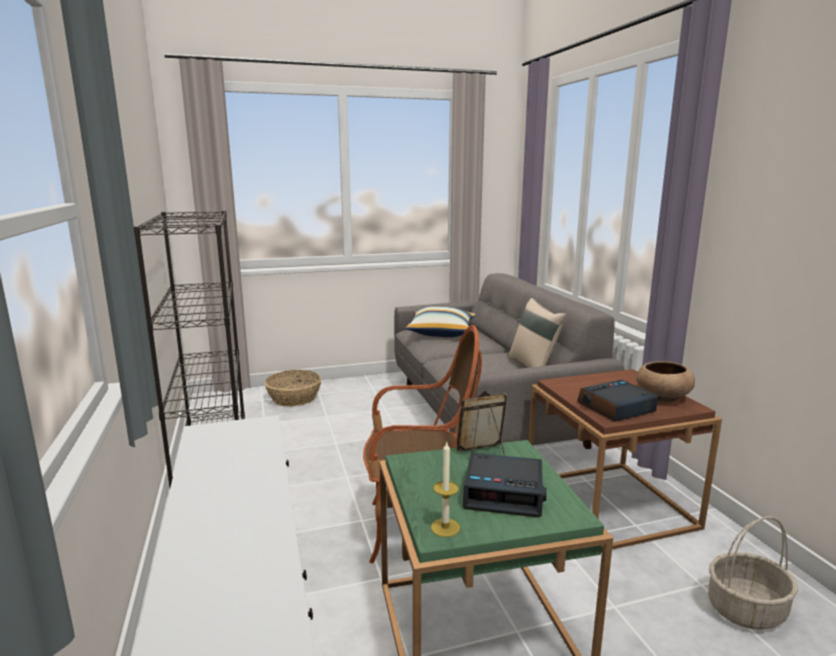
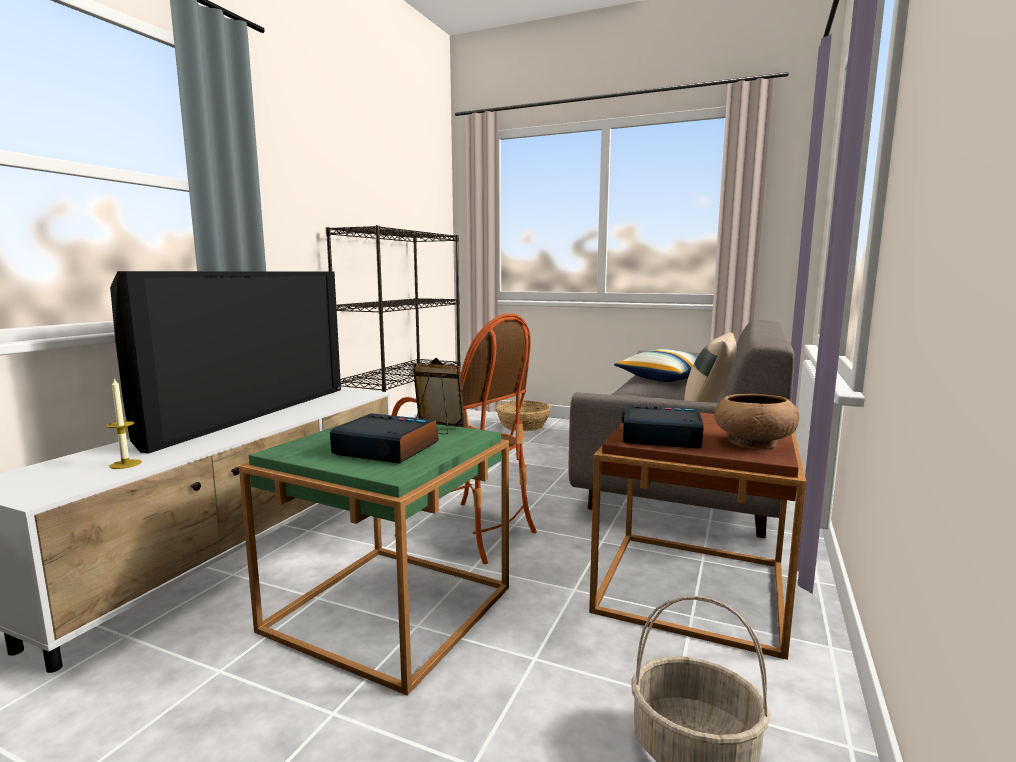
camera: 40 degrees right, 5 degrees down
(205, 497) = (253, 413): none -> television
(445, 527) = (295, 450): candle -> candle (125, 464)
(504, 493) = (385, 449): alarm clock -> alarm clock turned 150 degrees clockwise

